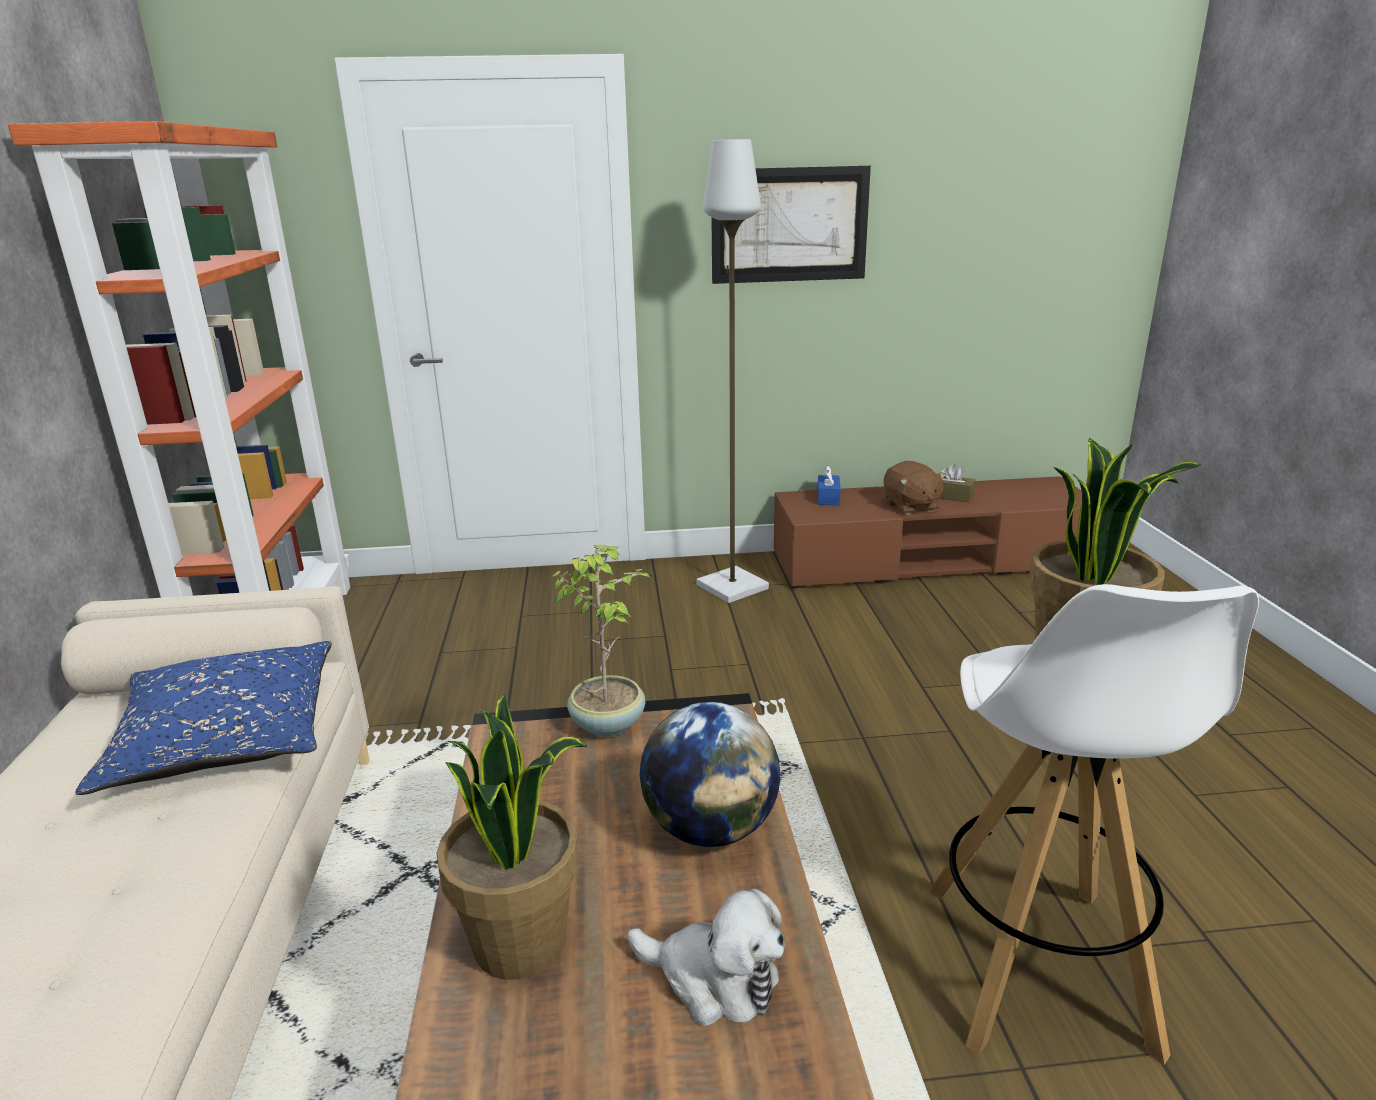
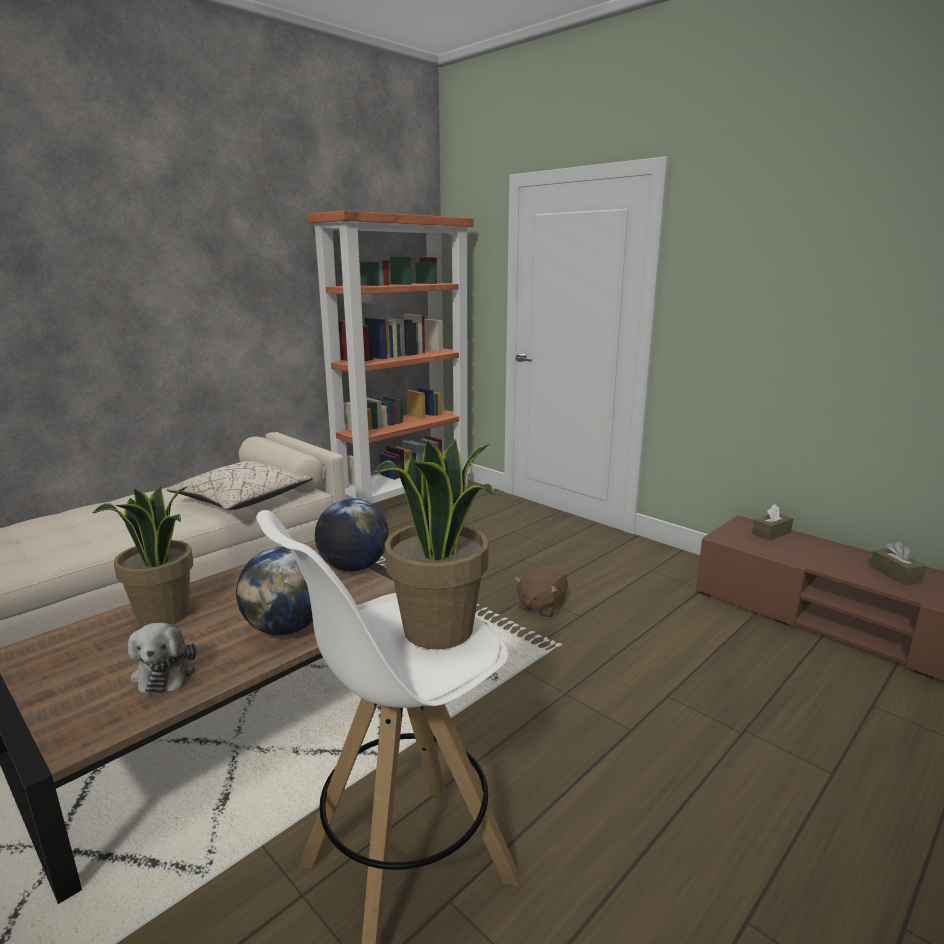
camera: 50 degrees right, 5 degrees down
(226, 739) = (242, 500): blue pillow -> beige pillow
(608, 723) = (353, 567): potted plant -> globe
(730, 587) = (656, 572): grey floor lamp -> none
(789, 225) = (781, 289): picture -> none
(828, 498) = (771, 533): blue tissue box -> brown tissue box
(910, 507) = (832, 565): brown plush toy -> brown plush toy (541, 606)

